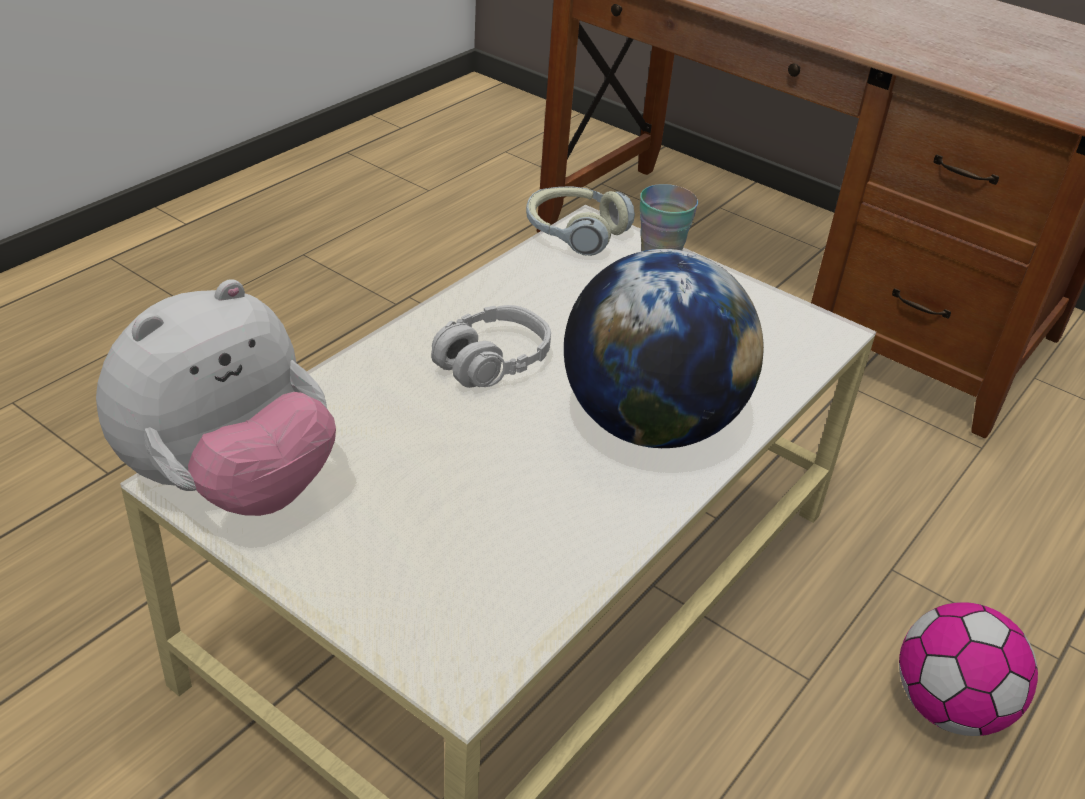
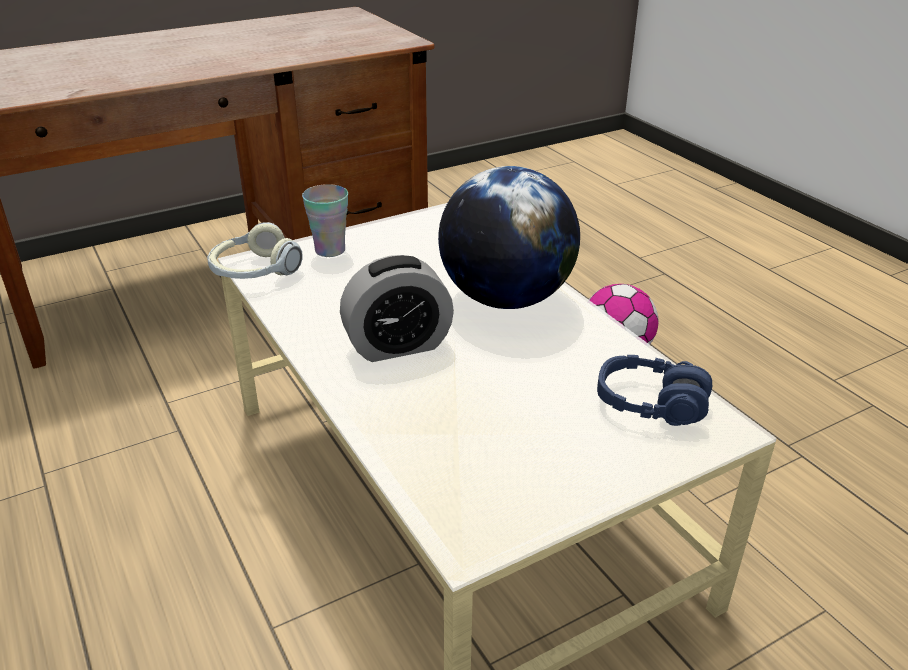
camera: 65 degrees left, 5 degrees down
(230, 484) = (486, 512): plush toy -> none
(482, 594) = (650, 404): none -> blue headphones
(491, 362) = (398, 345): grey headphones -> alarm clock

